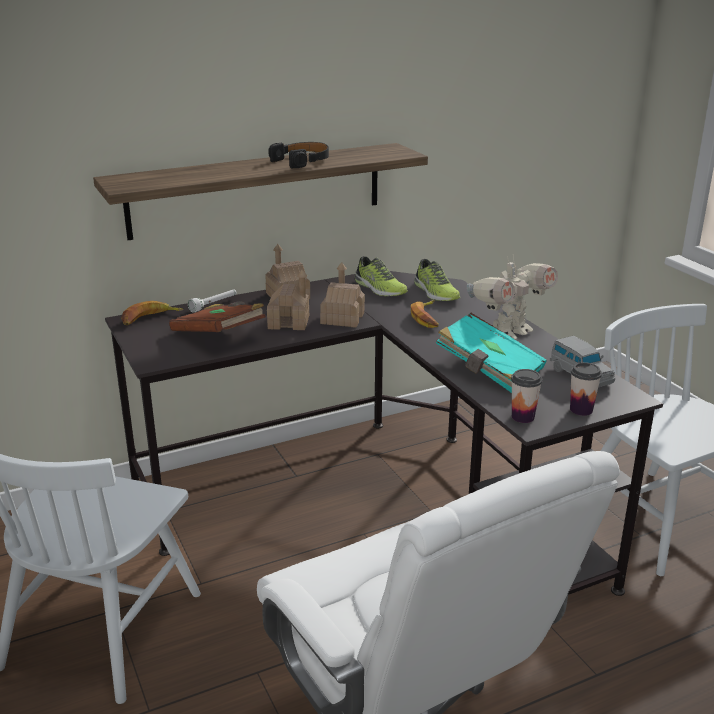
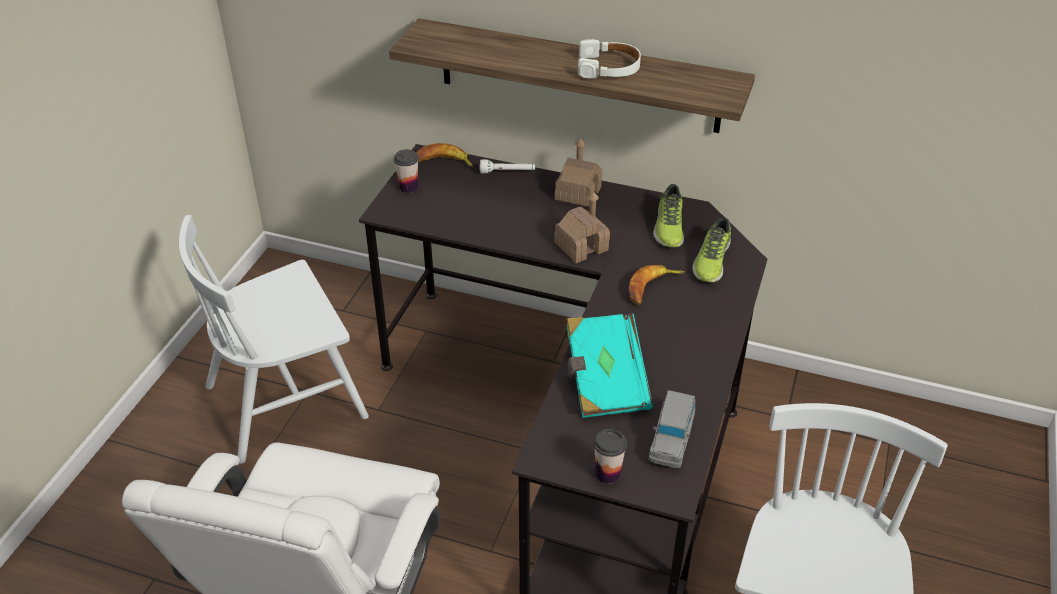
camera: 45 degrees right, 15 degrees up
(219, 335) = (463, 210): brown book -> none
(289, 322) = (534, 226): toy house -> none
(302, 161) = (608, 68): black headphones -> white headphones
(508, 333) = (694, 351): toy robot -> none
(523, 417) = (549, 446): cup -> cup (408, 187)

